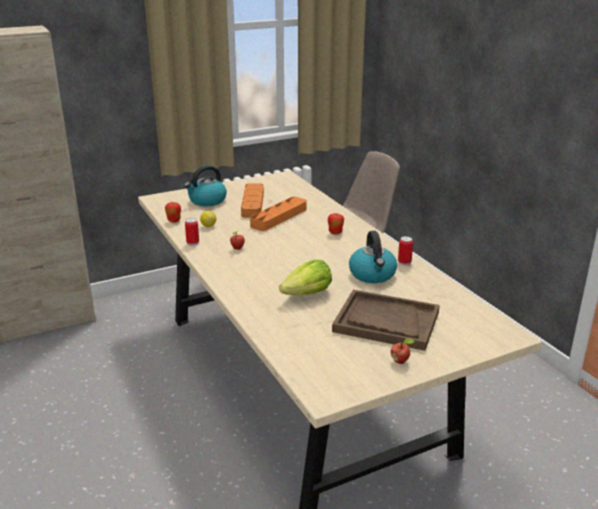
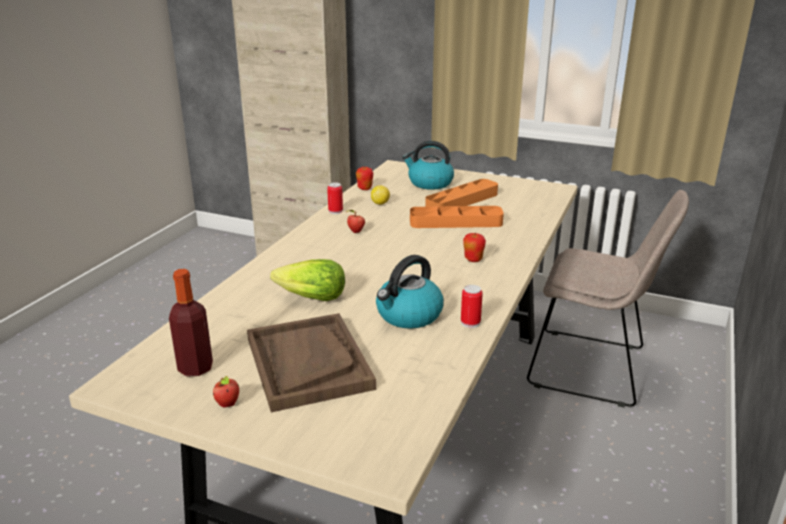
camera: 50 degrees right, 0 degrees up
(343, 360) = (195, 368): none -> bottle

